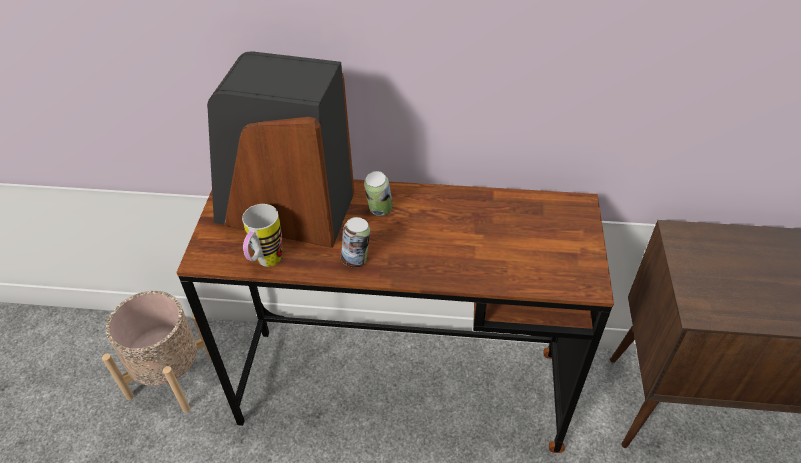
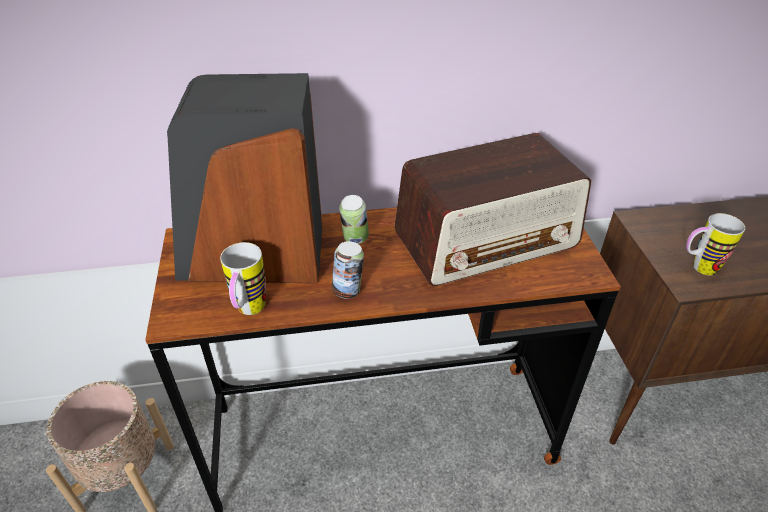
camera: 15 degrees left, 5 degrees down
(502, 232) = (486, 239): none -> radio
(719, 297) = (697, 268): none -> mug

